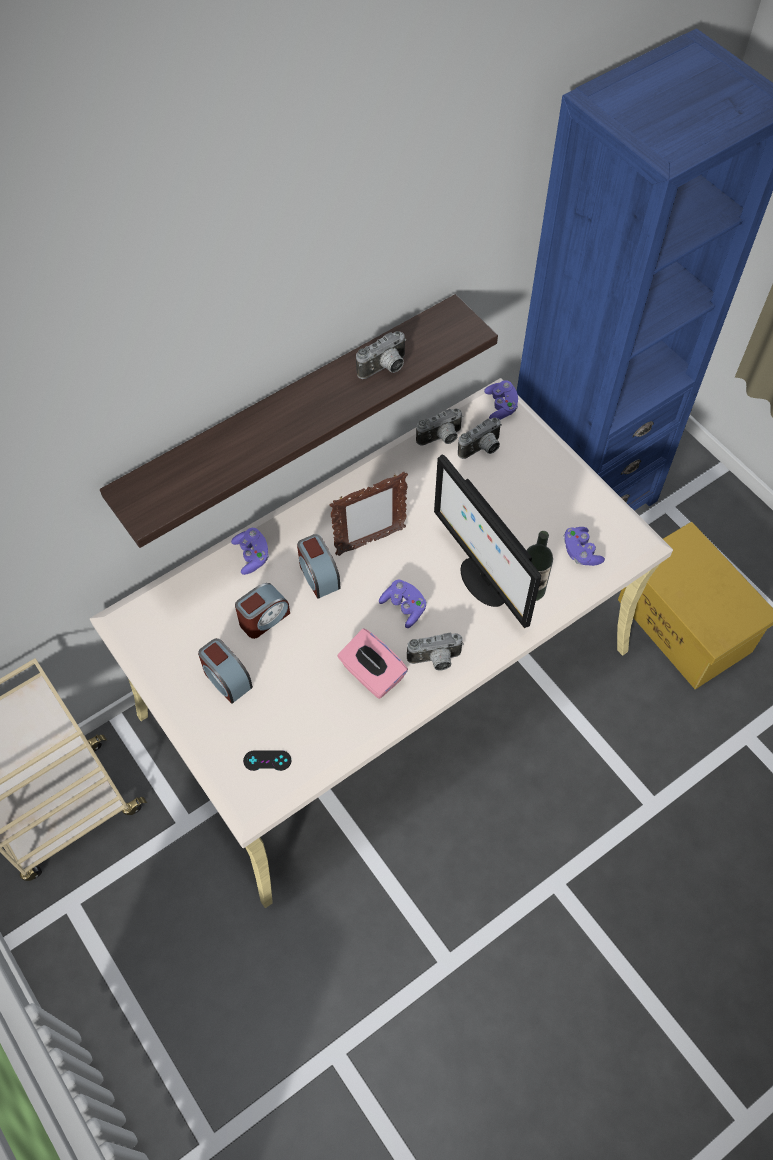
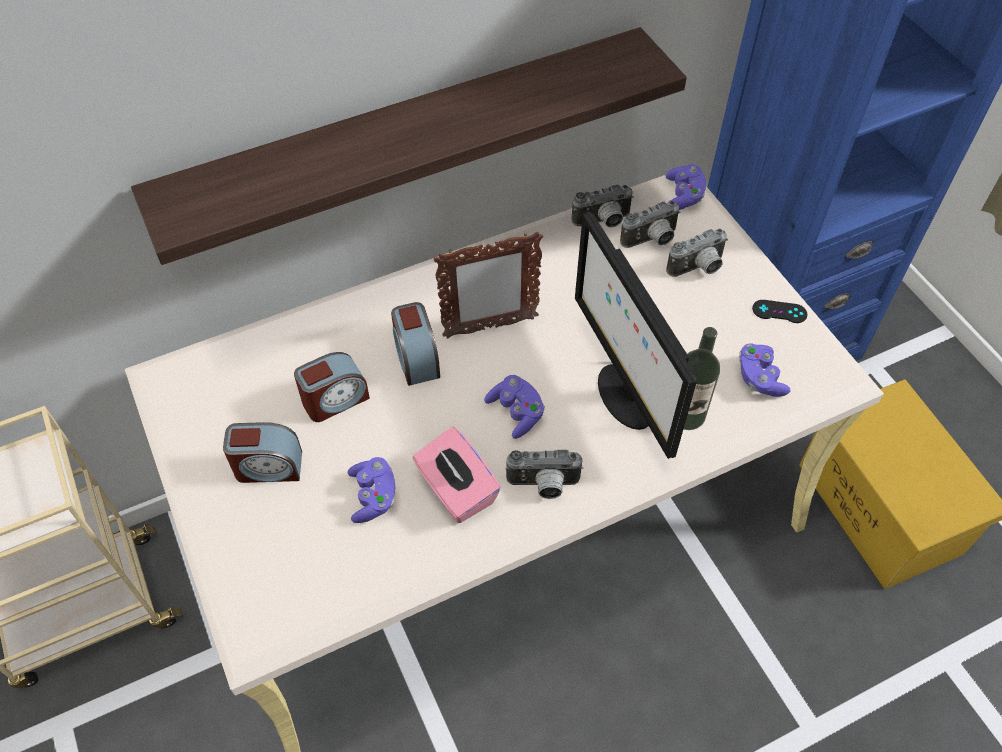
camera: 10 degrees right, 5 degrees down
(226, 679) = (268, 467): alarm clock -> alarm clock turned 60 degrees counterclockwise
(252, 556) = (340, 323): purple game controller -> purple game controller (373, 497)
(267, 760) = (292, 581): black game controller -> black game controller (779, 311)
(385, 369) = (532, 96): camera -> camera (698, 269)

